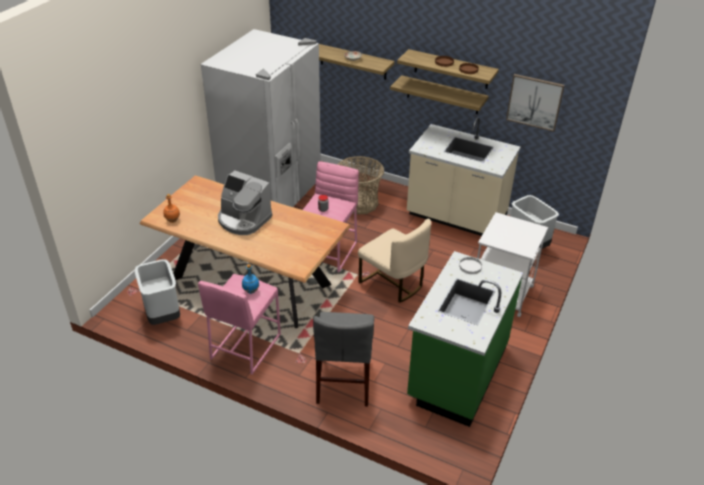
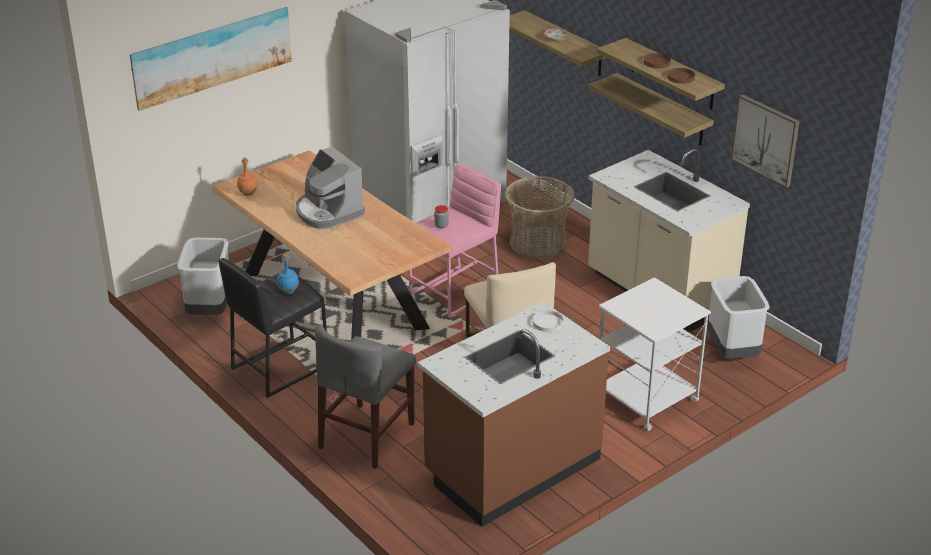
camera: 25 degrees right, 5 degrees down
(121, 119) = (211, 56): none -> picture
(245, 346) = (279, 367): pink stool -> black stool
(456, 373) = (511, 467): green counter -> brown counter

